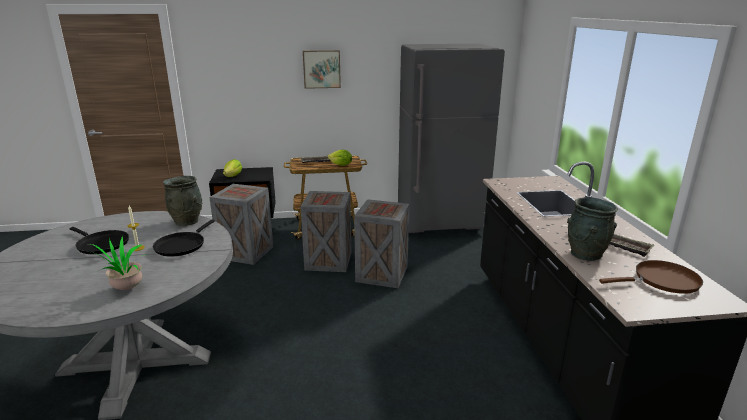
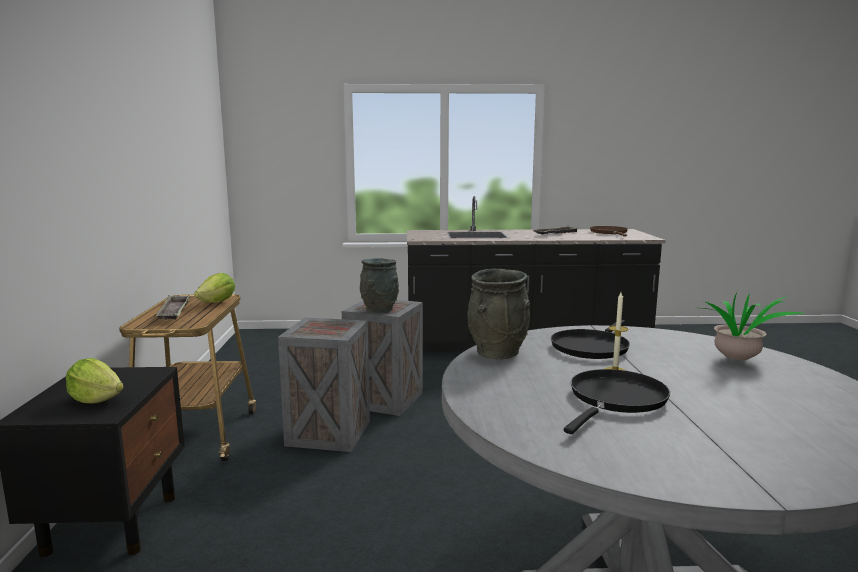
camera: 85 degrees left, 10 degrees down
(182, 245) = (591, 347): black frying pan -> black frying pan turned 105 degrees clockwise
(246, 253) = (248, 514): crate -> none
(321, 69) = (107, 143): picture -> none
(440, 223) = (257, 360): grey fridge -> none
(585, 254) = (579, 237): grey vase -> grey vase (380, 310)

